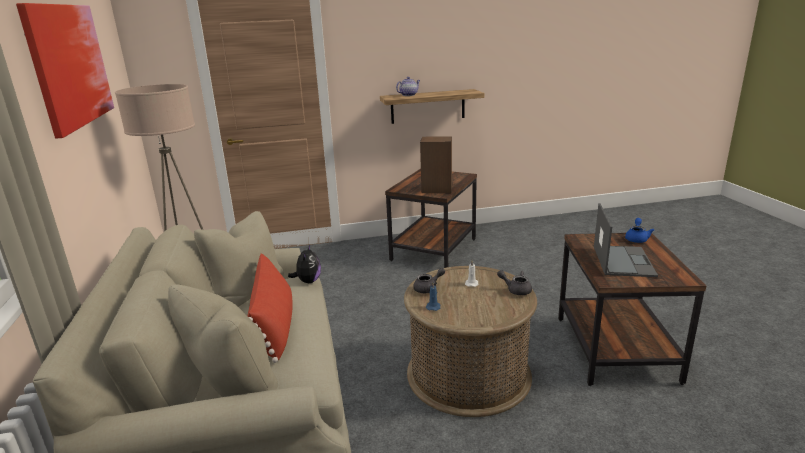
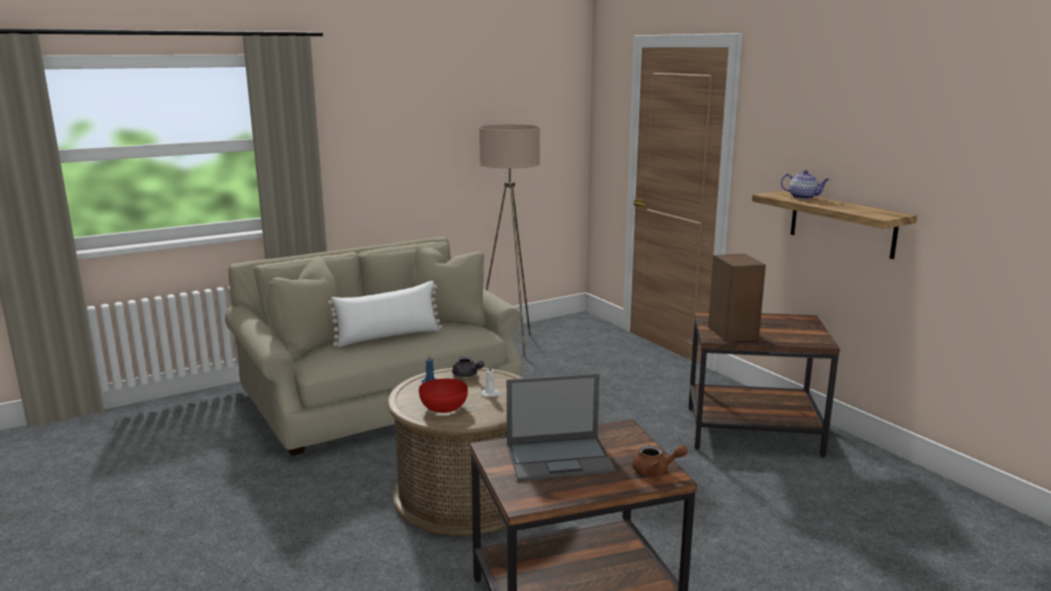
camera: 70 degrees right, 5 degrees down
(69, 65) = (454, 98): picture -> none
(275, 326) = (388, 336): red pillow -> white pillow
(308, 281) = (479, 335): plush toy -> none
(491, 306) = (443, 408): none -> red bowl
(516, 290) = (485, 416): grey teapot -> none
(637, 238) = (656, 470): blue teapot -> brown teapot

